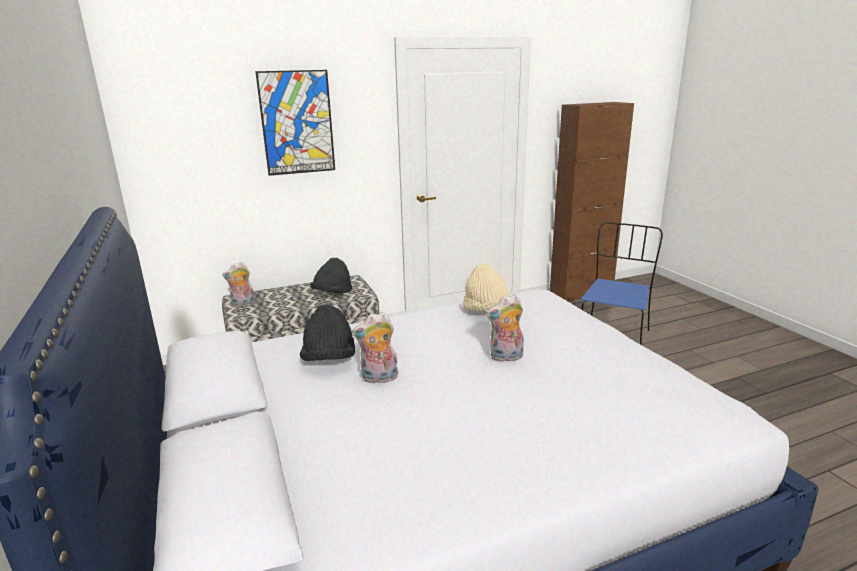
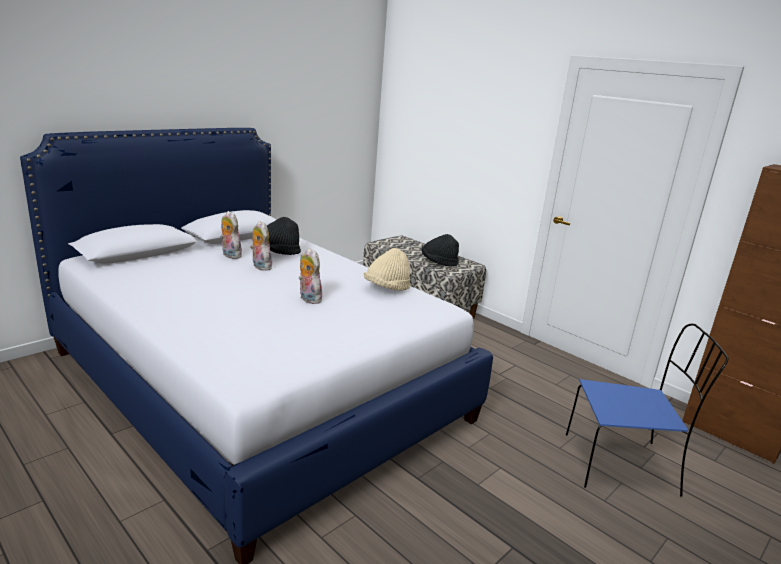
camera: 65 degrees right, 0 degrees up
(243, 305) = (392, 242): plush toy -> plush toy (230, 255)
(297, 123) = (476, 121): picture -> none

